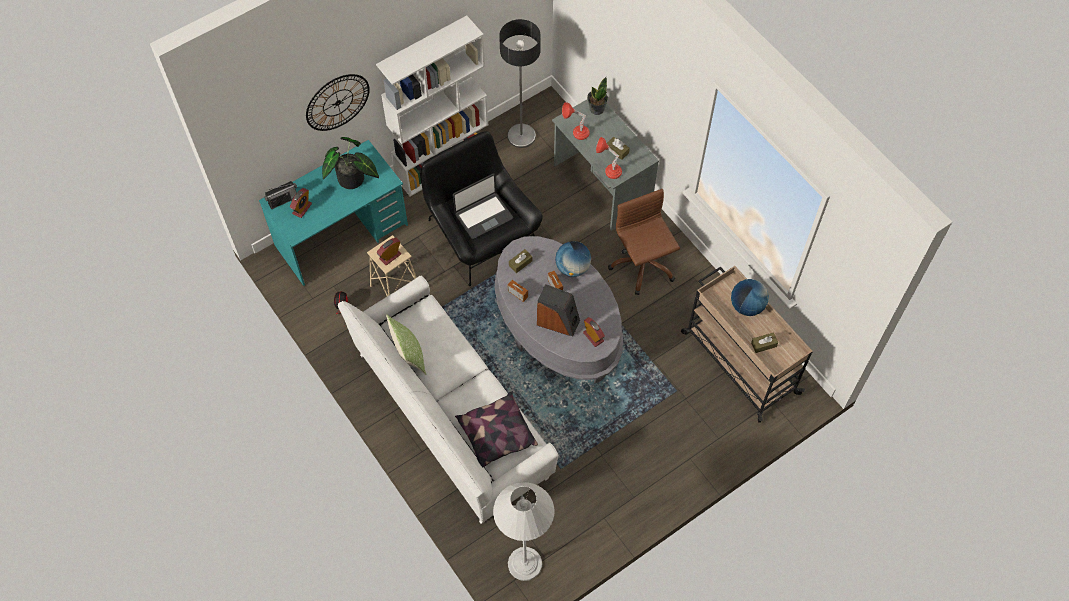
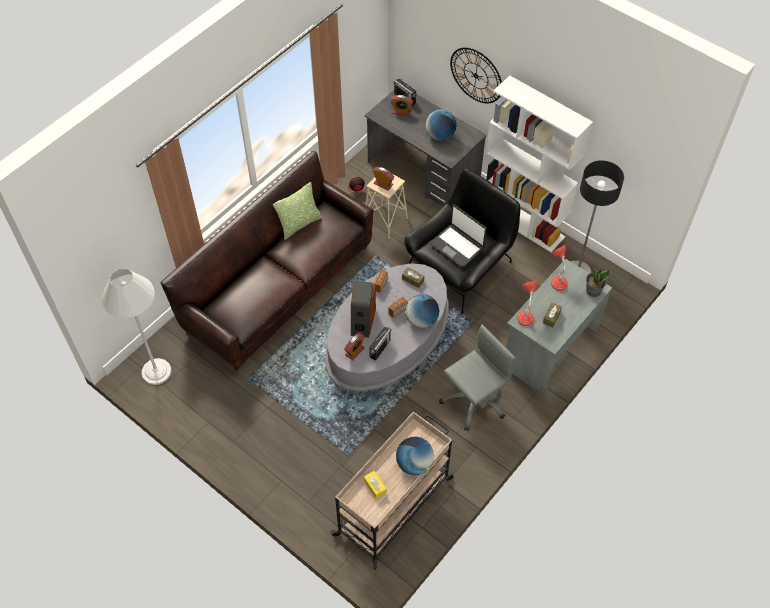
camera: 75 degrees right, 5 degrees down
(342, 235) = (423, 173): turquoise desk -> grey desk
(352, 181) = (440, 135): potted plant -> globe
(451, 415) = (278, 288): white sofa -> brown sofa
(496, 435) = (240, 301): pillow -> none
(596, 313) = (380, 348): none -> radio
(642, 265) = (473, 400): brown office chair -> grey office chair
(763, 345) = (375, 486): brown tissue box -> yellow tissue box

